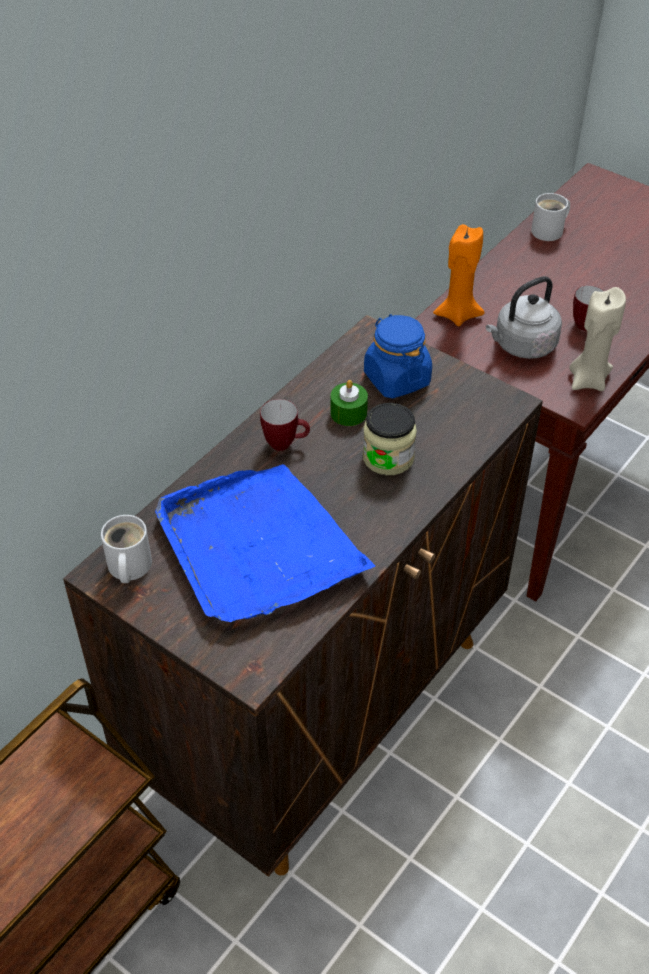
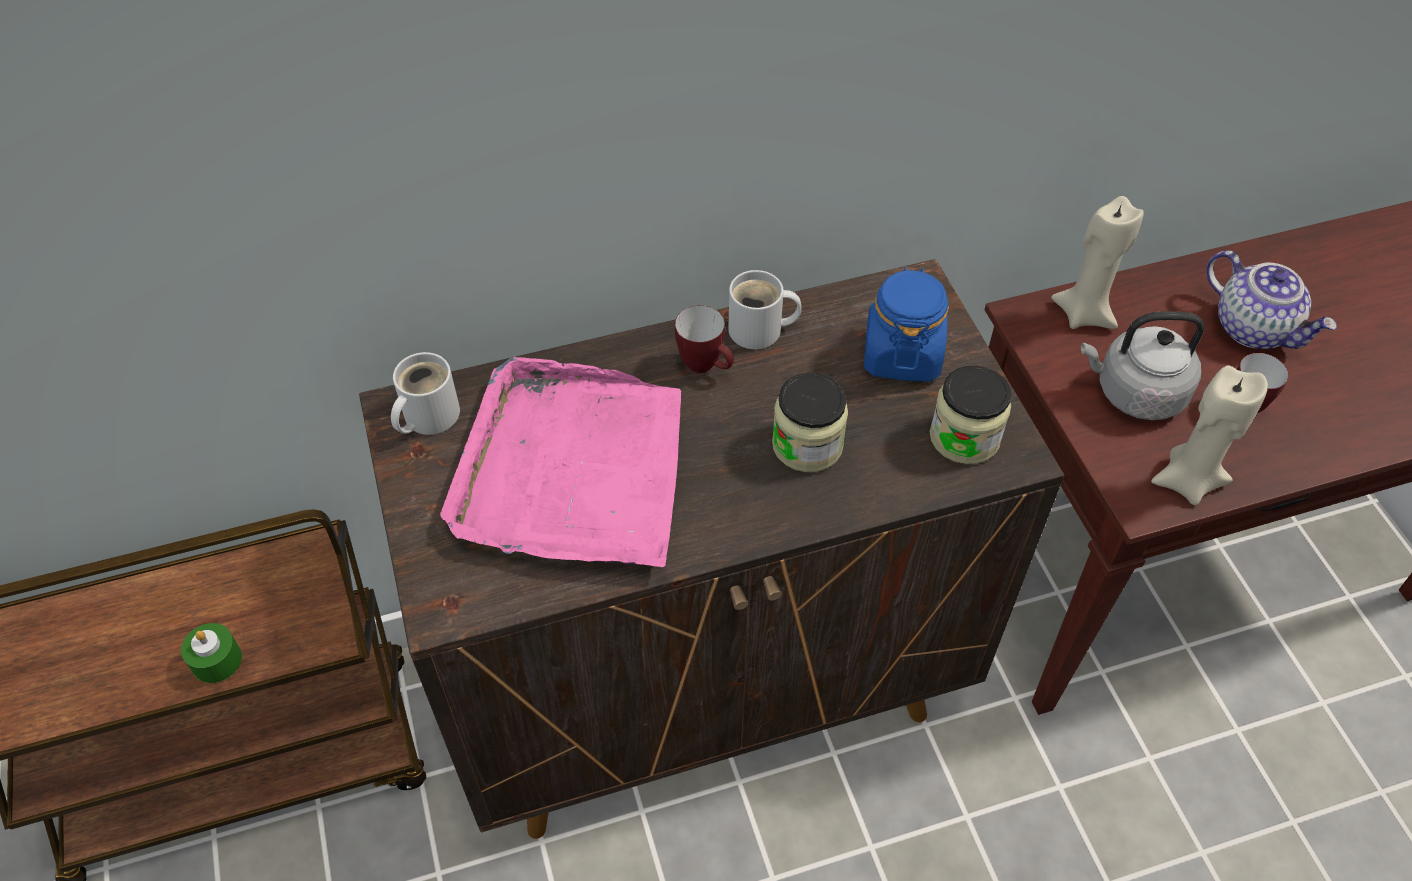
camera: 35 degrees right, 5 degrees up
(258, 548) = (572, 471): blue tray -> pink tray
(348, 413) = (809, 367): green candle -> green candle (216, 660)
(457, 314) = (1084, 313): orange candle -> beige candle
(472, 407) = (964, 437): none -> jar
(550, 231) = (1303, 262): white mug -> white mug (760, 331)
(554, 279) = (1254, 328): none -> teapot

